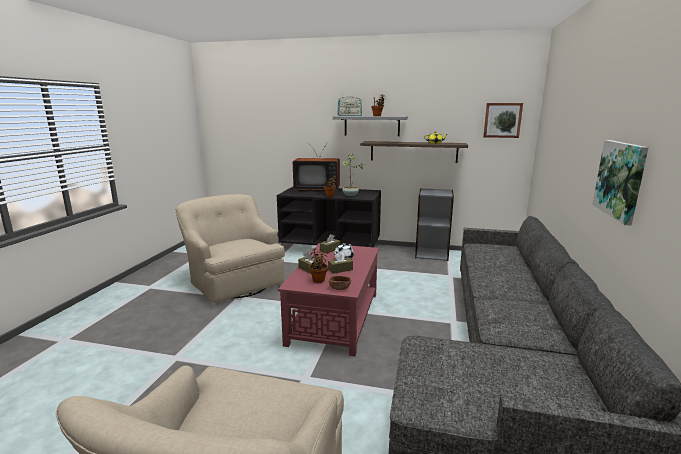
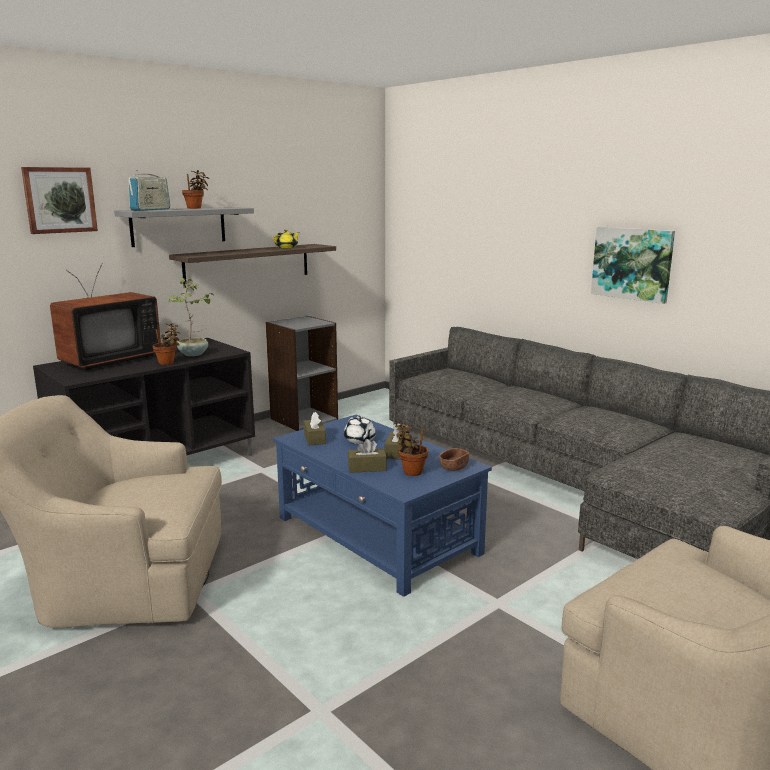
camera: 55 degrees left, 0 degrees up
(334, 318) = (377, 535): red coffee table -> blue coffee table
(502, 120) = (350, 208): picture -> picture (59, 200)

